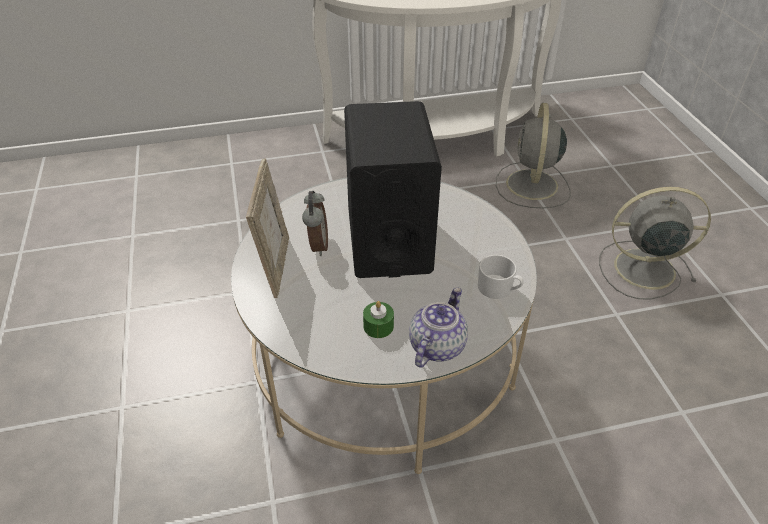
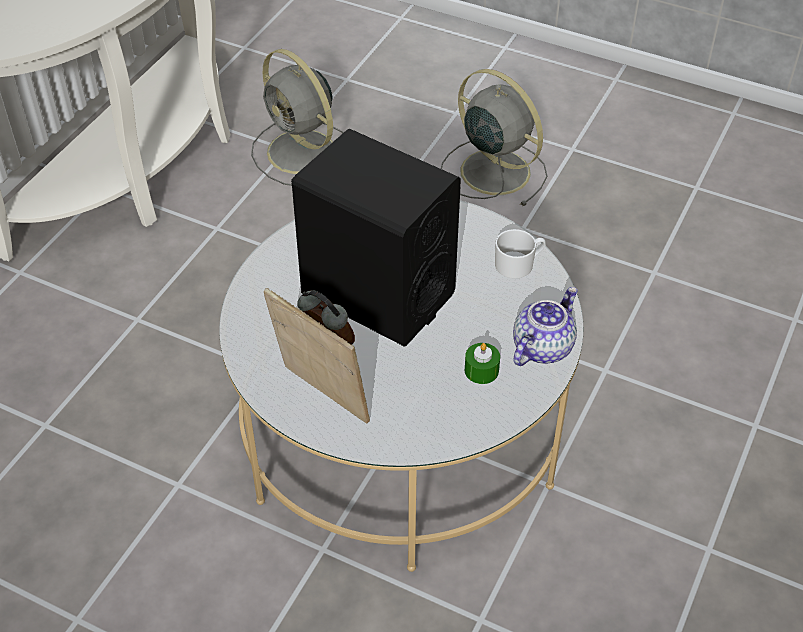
camera: 50 degrees left, 5 degrees up
(436, 345) = (542, 347): teapot -> teapot turned 60 degrees clockwise
(641, 268) = (492, 170): grey fan -> grey fan turned 90 degrees clockwise

